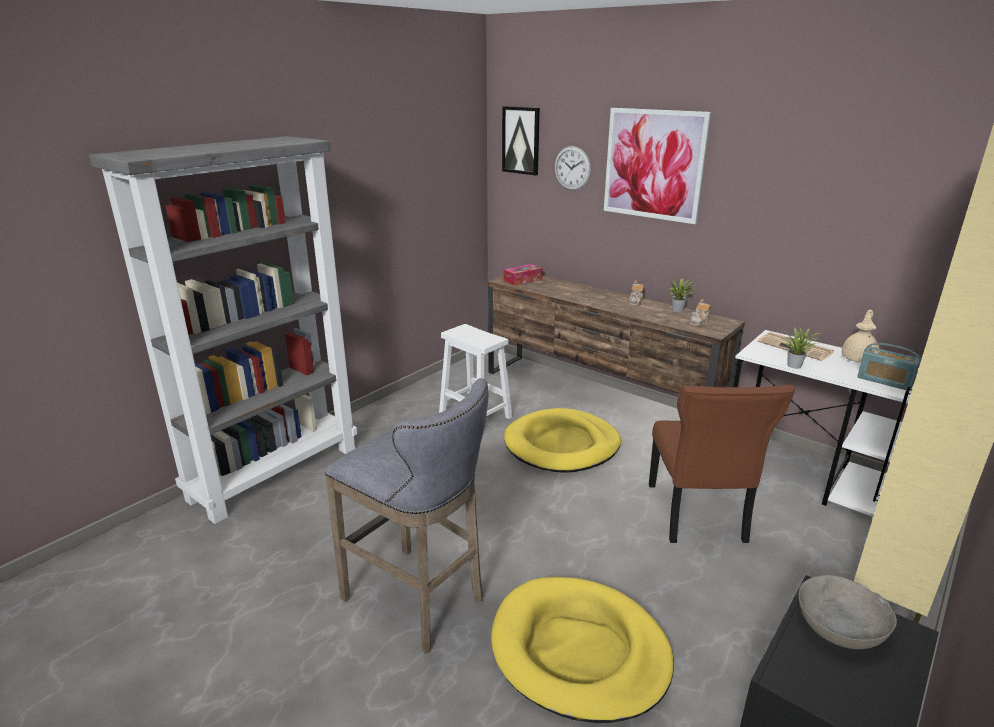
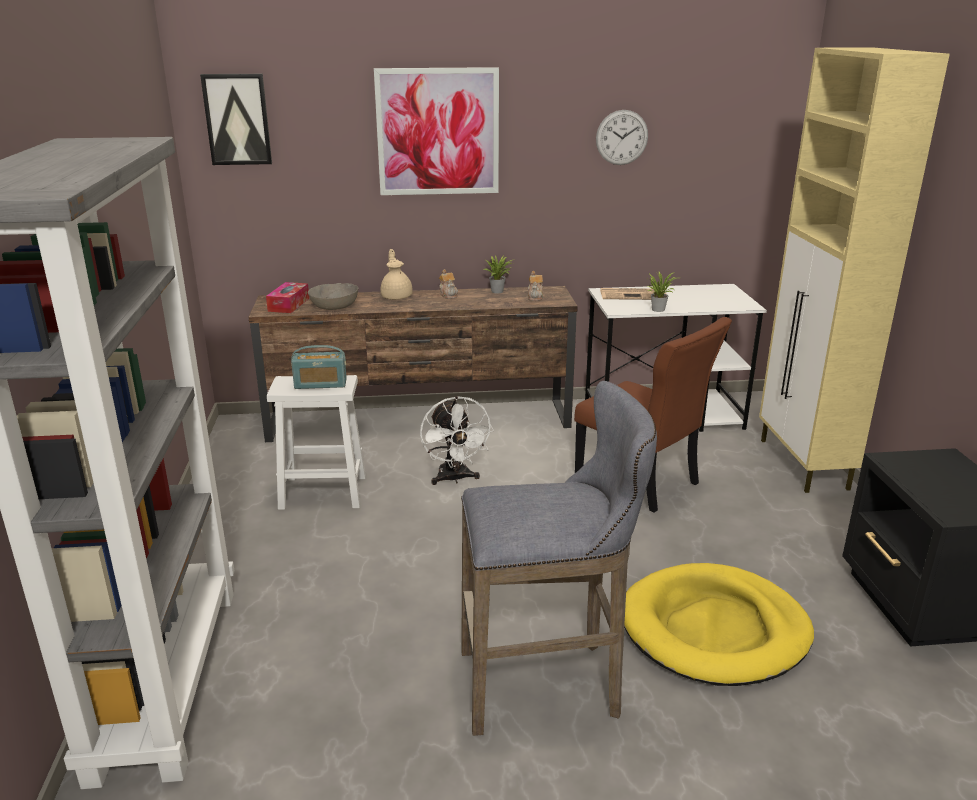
camera: 45 degrees left, 0 degrees up
(562, 445) = (455, 479): yellow dog bed -> white fan
(572, 168) = (325, 148): wall clock -> wall clock (622, 137)
(838, 627) = (923, 472): grey bowl -> grey bowl (334, 306)
(859, 358) = (683, 290): beige teapot -> beige teapot (397, 296)
(884, 381) = (725, 301): radio -> radio (320, 384)

